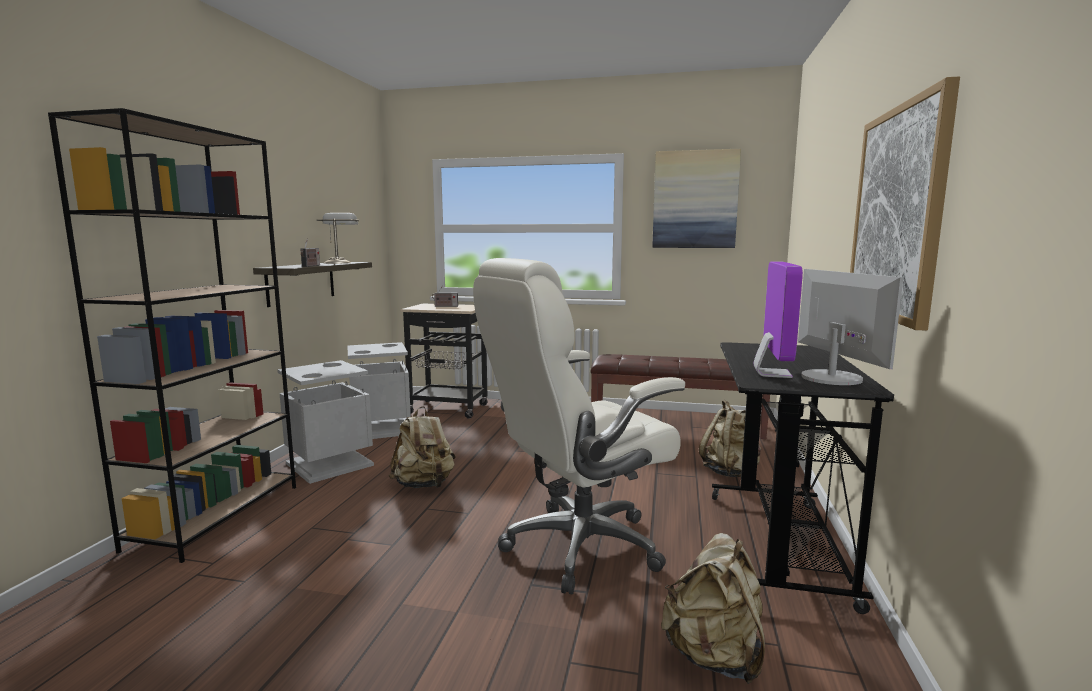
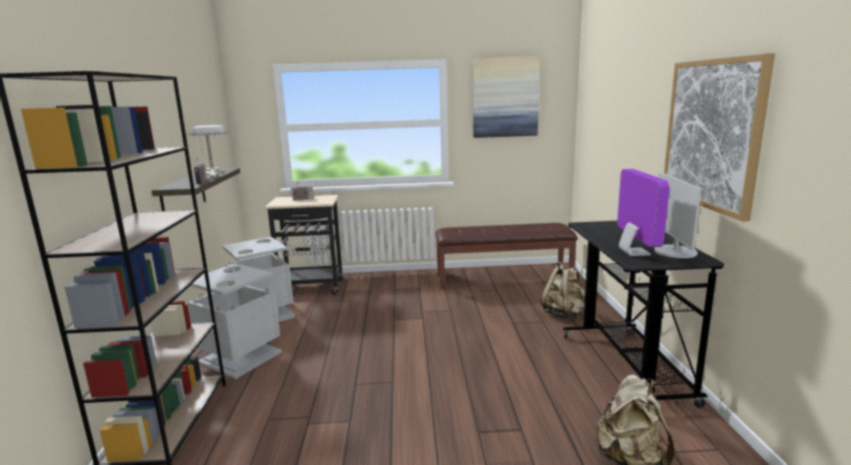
camera: 15 degrees left, 5 degrees up
(424, 485) = (339, 363): beige backpack -> none
(579, 547) = (494, 395): white office chair -> none
(832, 378) = (674, 252): monitor -> monitor turned 150 degrees counterclockwise

